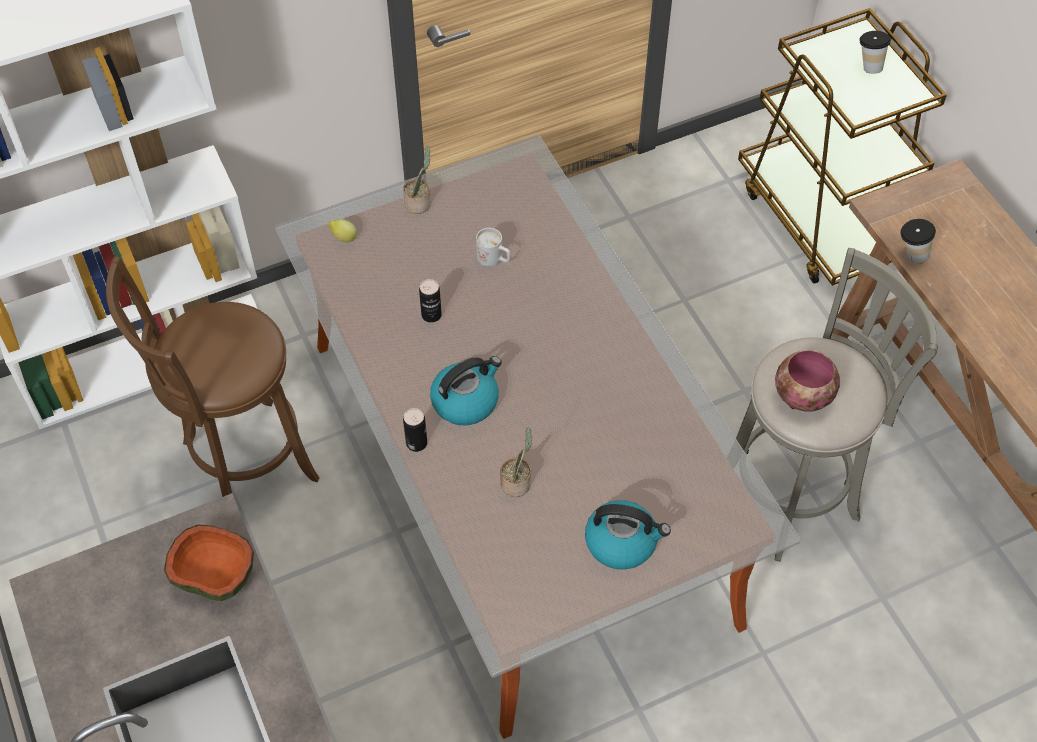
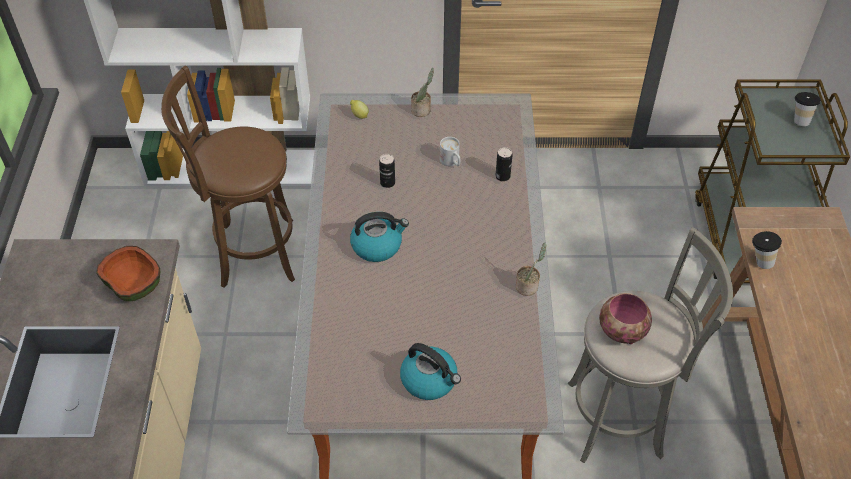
camera: 25 degrees right, 5 degrees down
(416, 443) = (328, 260): can -> can (502, 176)
(517, 482) = (380, 311): potted plant -> potted plant (528, 286)

